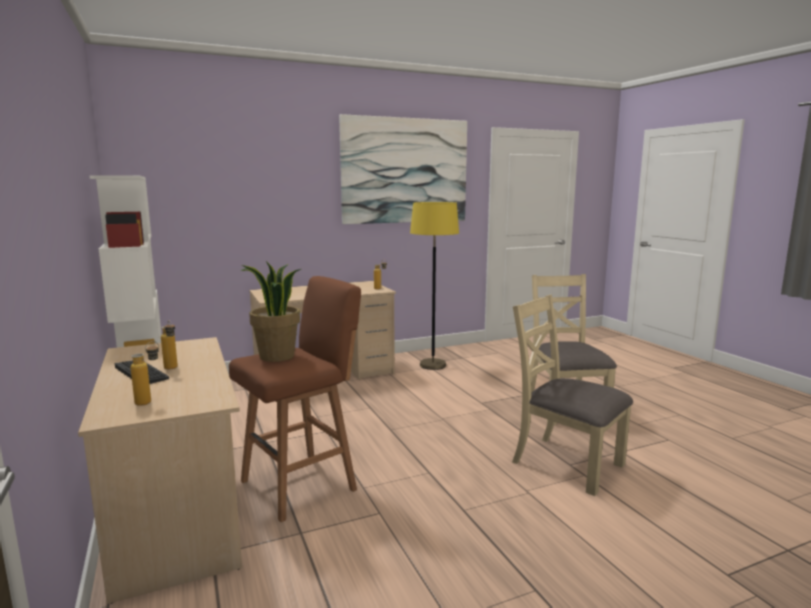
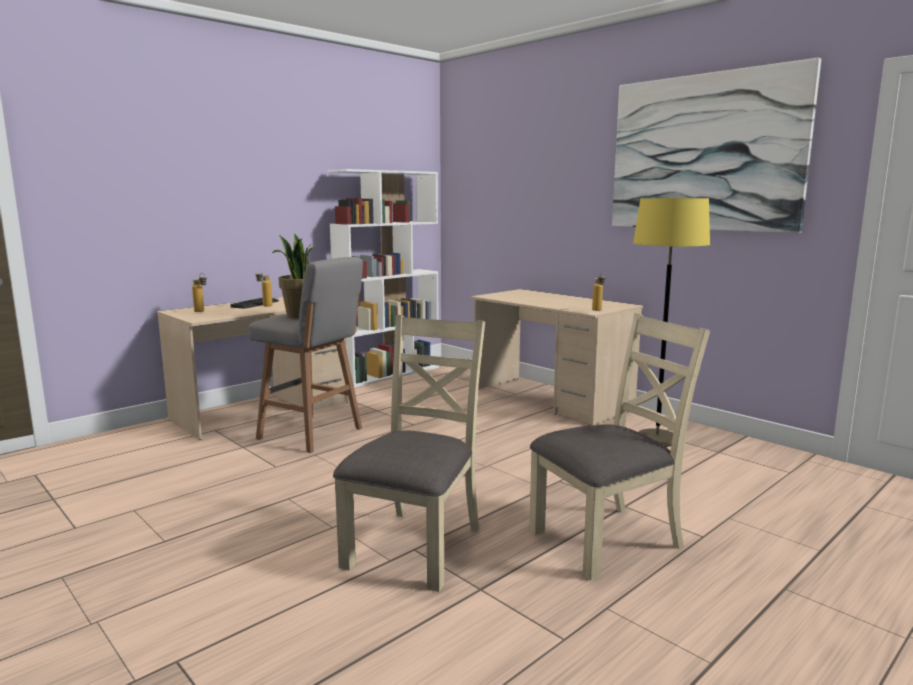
camera: 70 degrees right, 0 degrees up
(302, 484) = (313, 434): brown stool -> grey stool

